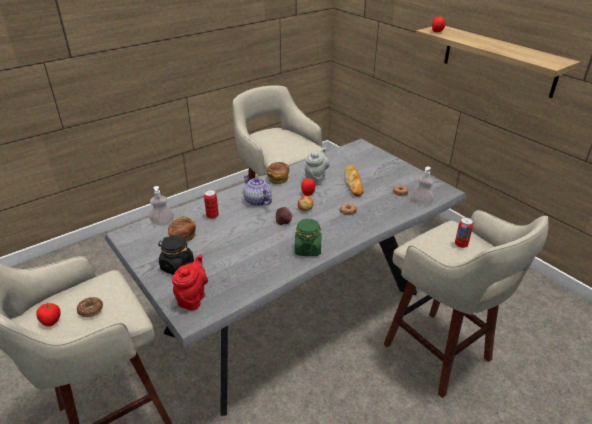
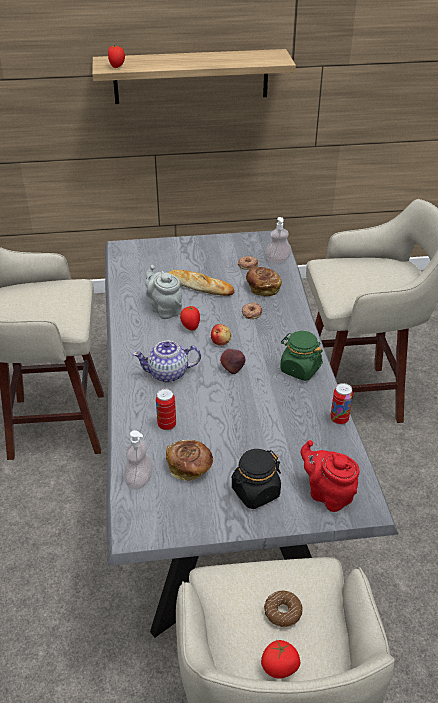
camera: 60 degrees left, 5 degrees up
(278, 178) = (131, 337): bread -> bread (262, 288)
(461, 245) = (359, 272): can -> can (339, 419)

